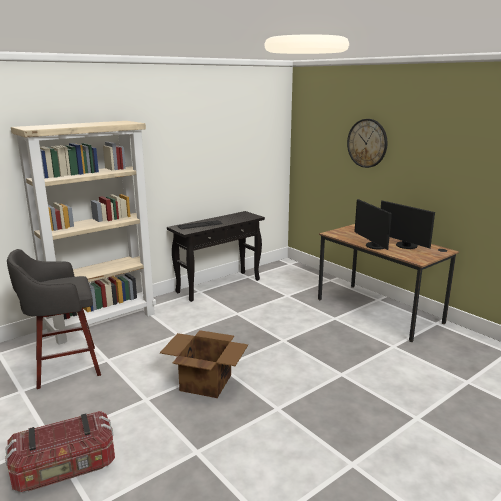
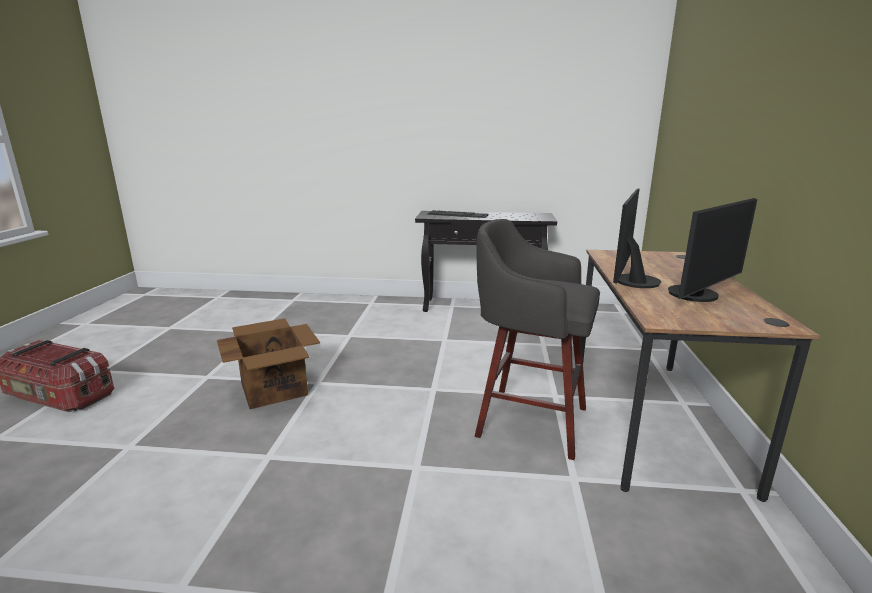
camera: 45 degrees right, 0 degrees up
(64, 367) = (224, 323): grey stool -> grey stool (528, 420)
(103, 322) = (320, 301): beige bookcase -> none
(367, 143) = (732, 91): wall clock -> none
(405, 246) = (698, 295): monitor -> monitor turned 135 degrees counterclockwise

